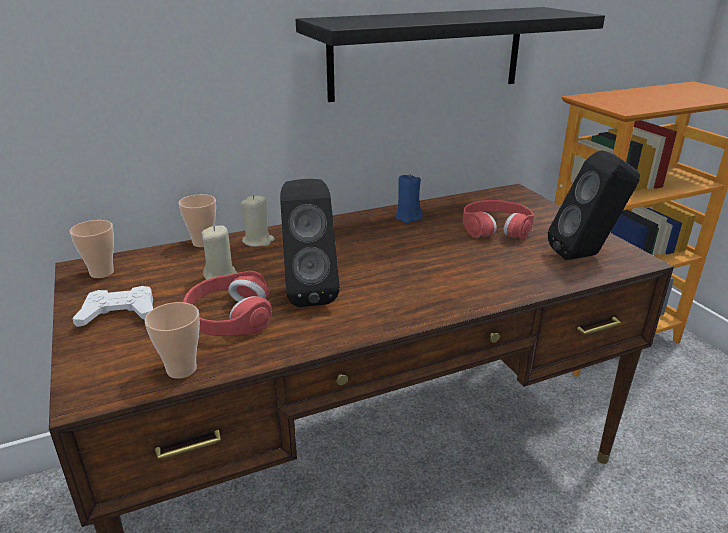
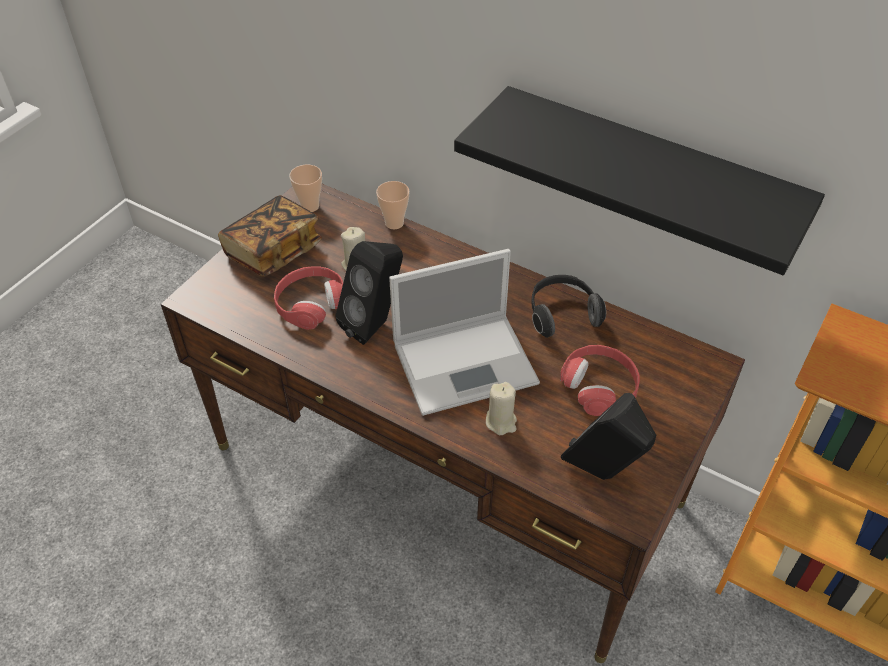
camera: 55 degrees right, 20 degrees up
(119, 313) = (273, 250): white game controller -> book
(181, 369) = (241, 319): cup -> none
(258, 241) = (425, 250): beige candle -> beige candle (501, 422)
(408, 217) = (562, 314): blue candle -> headphones
(412, 267) = (467, 362): none -> laptop

